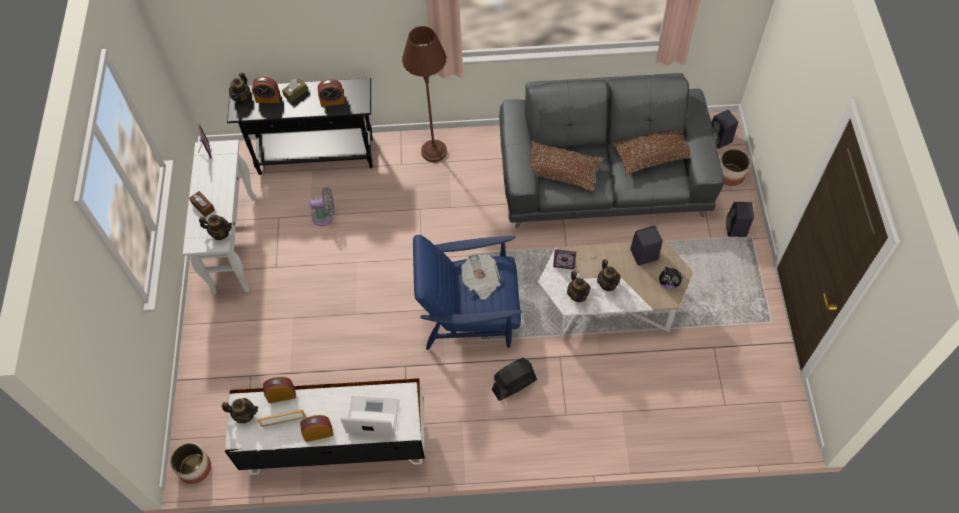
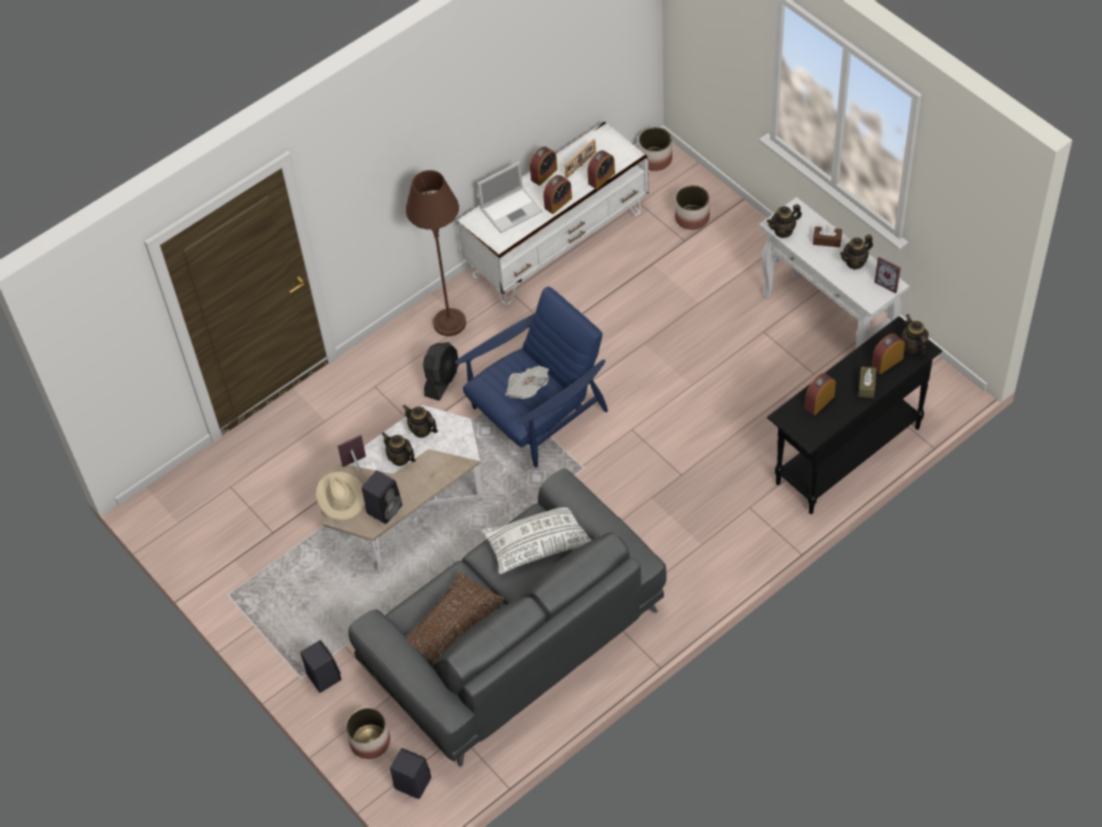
camera: 145 degrees right, 5 degrees down
(225, 392) = (691, 217): none -> planter
(245, 415) = (616, 149): teapot -> teapot (855, 262)
(325, 216) = (769, 404): grey fan -> none
(333, 396) = (558, 203): none -> alarm clock
(434, 151) = (729, 545): brown floor lamp -> brown floor lamp (450, 323)
(561, 171) = (538, 543): brown pillow -> white pillow
(564, 263) = (458, 451): picture frame -> picture frame (356, 466)
(668, 283) = (340, 497): plush toy -> beige hat

